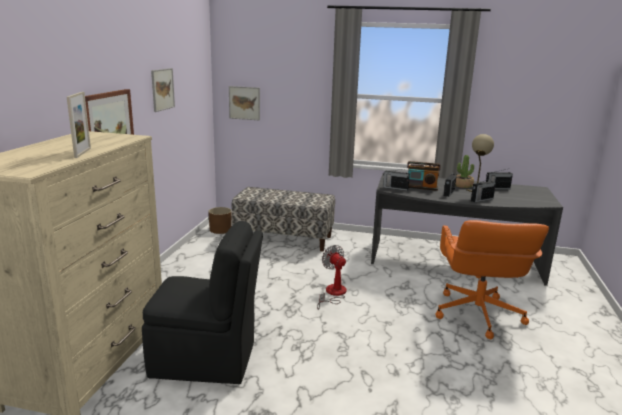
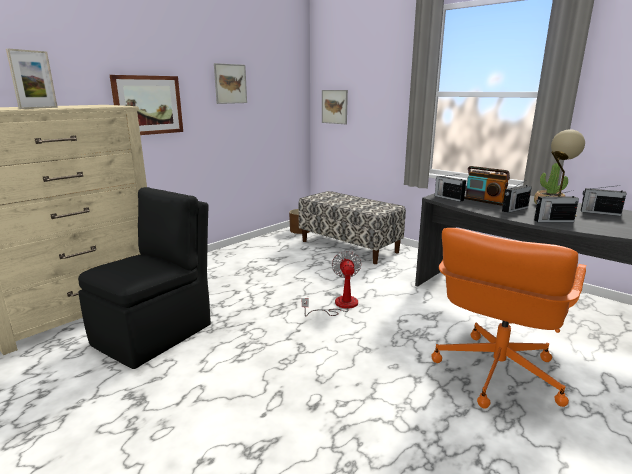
camera: 30 degrees right, 0 degrees up
(206, 360) = (155, 333): black chair -> black chair turned 90 degrees counterclockwise

